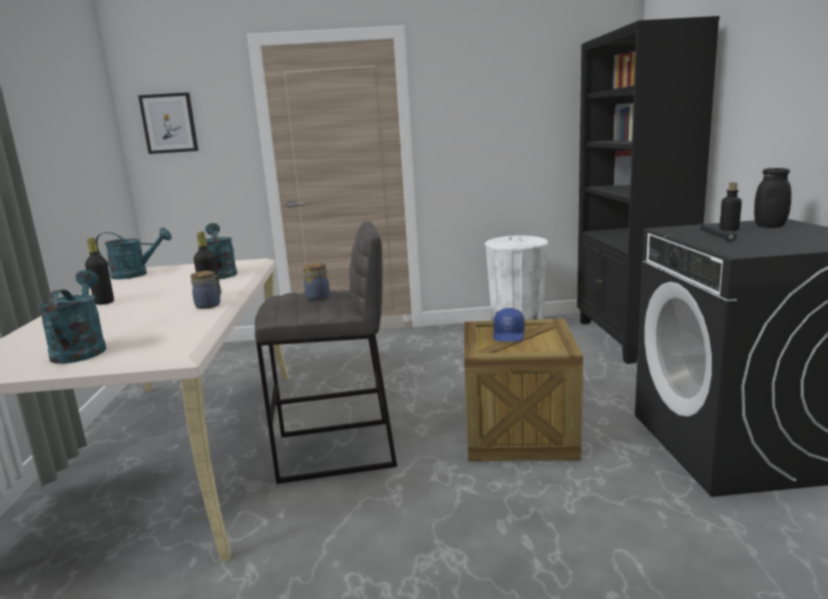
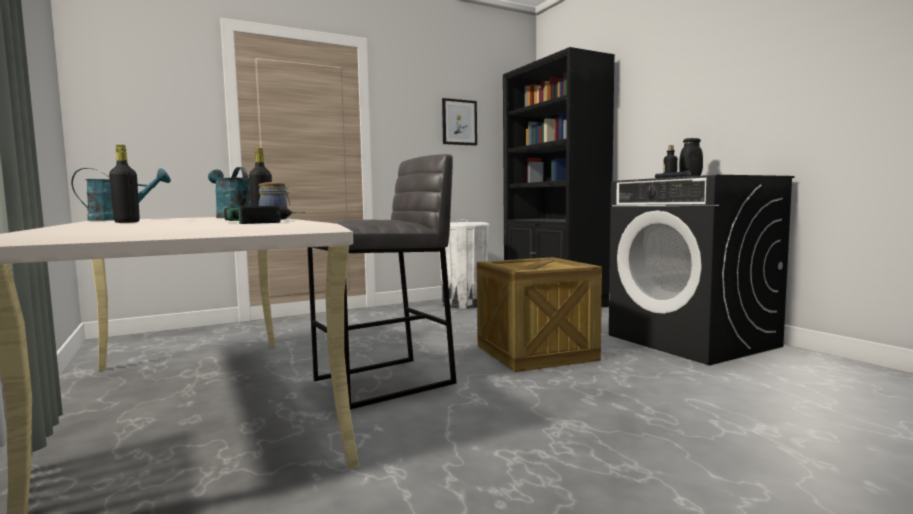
camera: 25 degrees left, 10 degrees down
(81, 349) = (185, 226): turquoise watering can -> none
(169, 123) = (124, 89): picture -> picture (459, 122)
(177, 327) = (274, 221): none -> power drill
(317, 297) = (379, 218): jar -> none
(509, 335) = (526, 264): blue cap -> none

